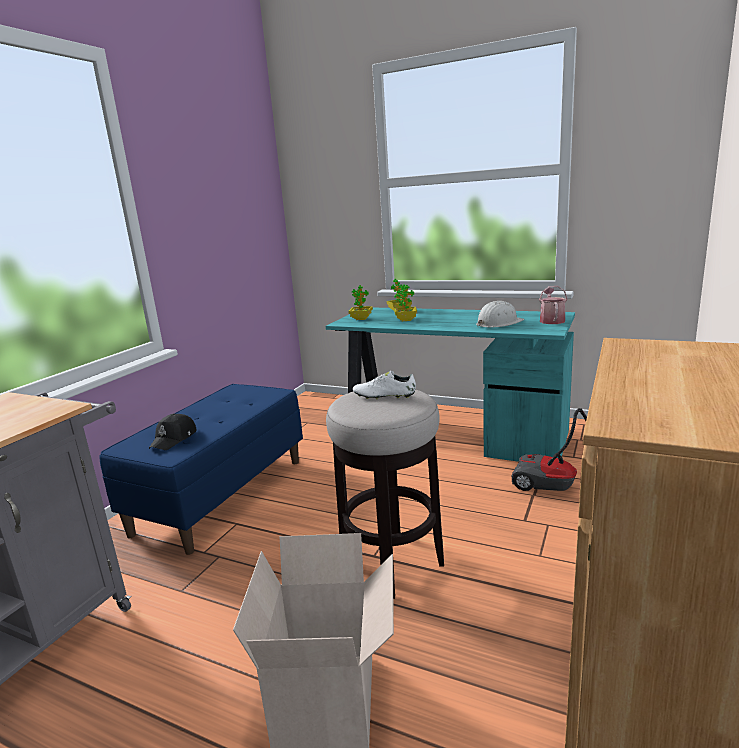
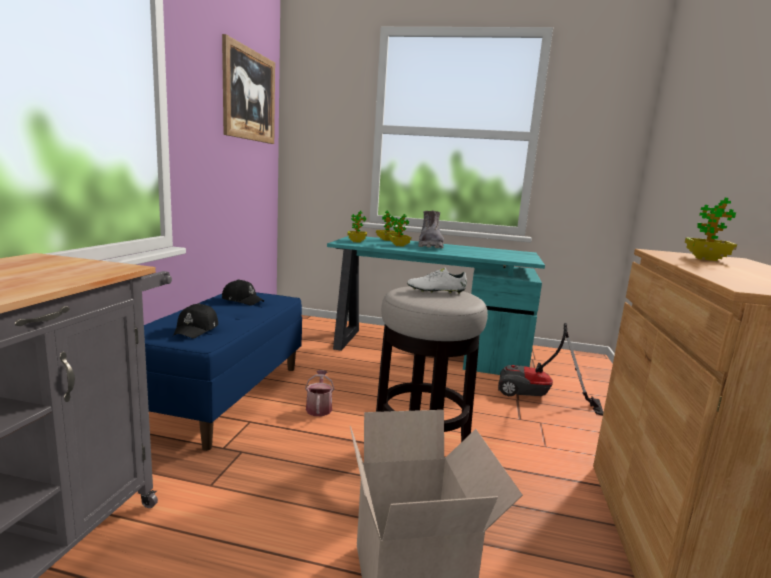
camera: 15 degrees left, 5 degrees down
(235, 397) = (242, 300): none -> black cap
(237, 172) = (249, 95): none -> picture
(443, 316) = (430, 246): none -> grey boot
(498, 323) = (483, 254): white hard hat -> none
(551, 320) = (524, 255): watering can -> watering can (319, 407)
(670, 354) = (705, 259): none -> potted plant

